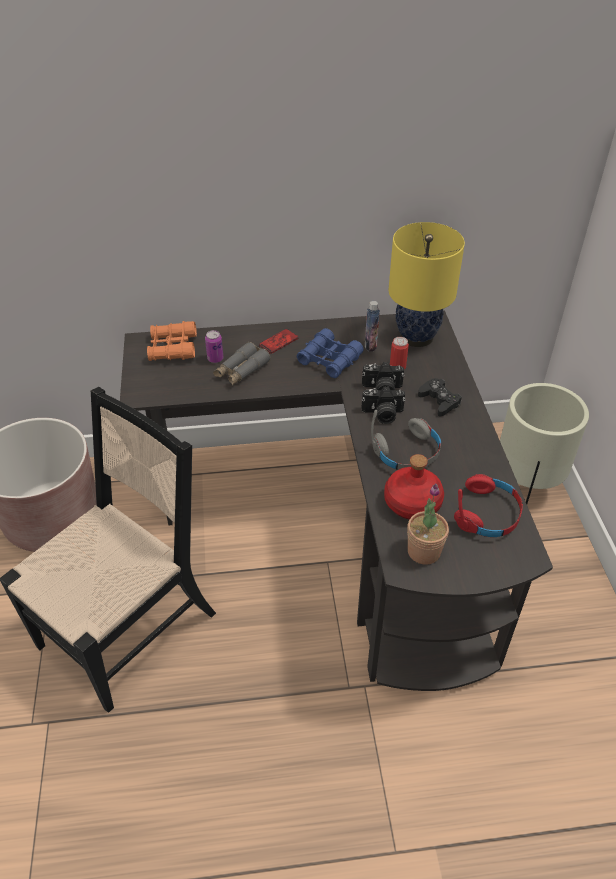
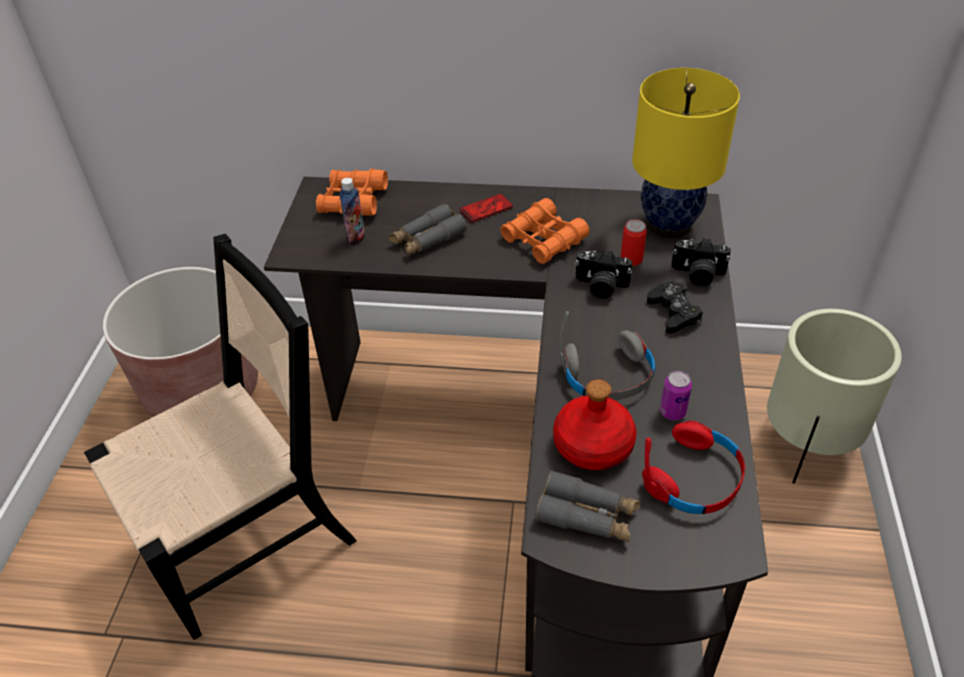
camera: 15 degrees right, 0 degrees up
(215, 359) = (400, 220): can -> can (672, 412)
(329, 360) = (543, 240): blue binoculars -> orange binoculars
(370, 345) = (603, 228): bottle -> bottle (356, 237)
(382, 414) = (590, 320): camera -> camera (697, 275)
(424, 551) = (587, 516): potted plant -> grey binoculars

